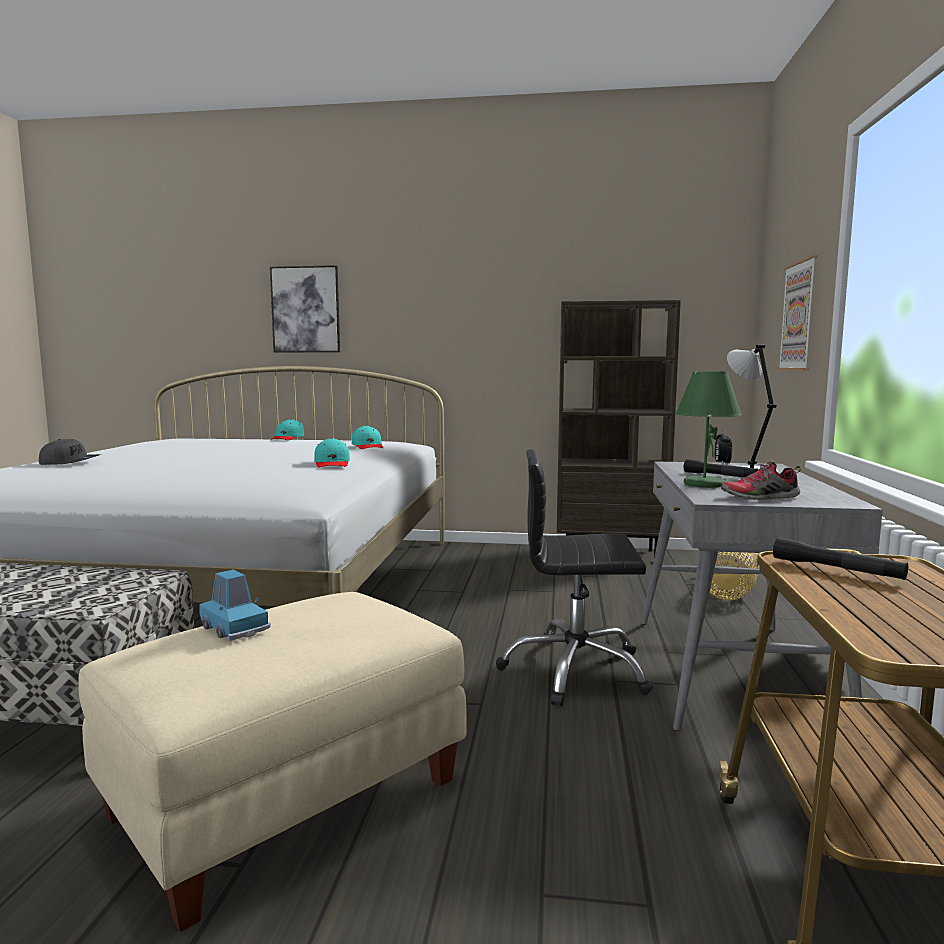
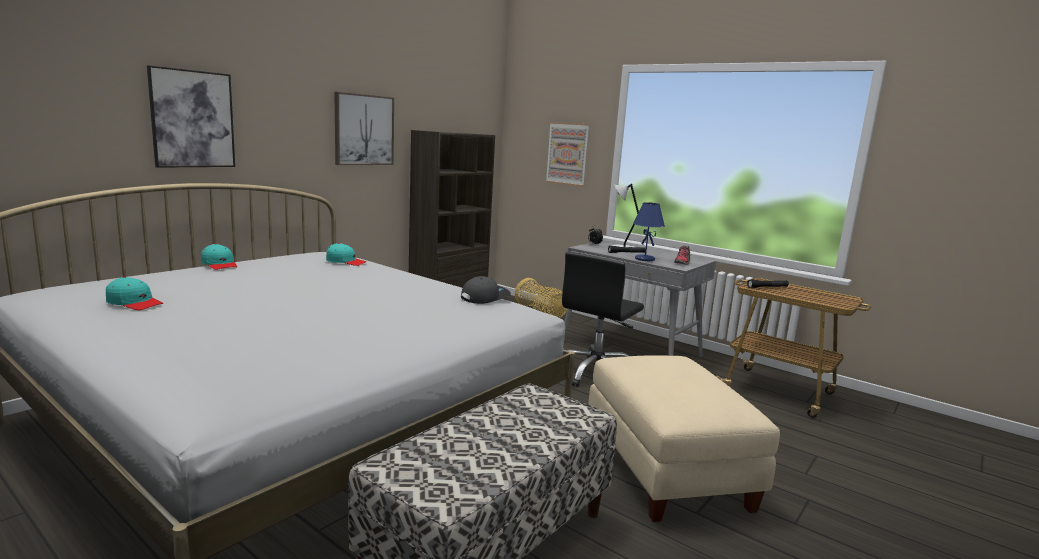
camera: 60 degrees left, 5 degrees up
(70, 463) = (214, 339): grey cap -> grey cap (485, 297)
(234, 628) = (667, 386): blue toy car -> none
(332, 464) = (425, 283): turquoise cap -> turquoise cap (134, 303)
(491, 310) = (364, 130): none -> picture
(703, 484) = (644, 259): green table lamp -> blue table lamp

